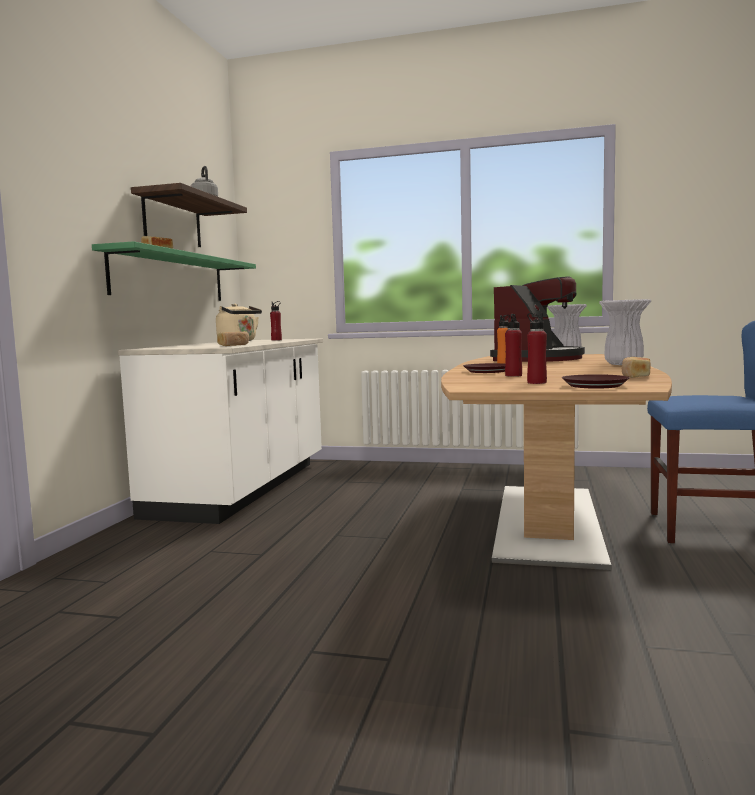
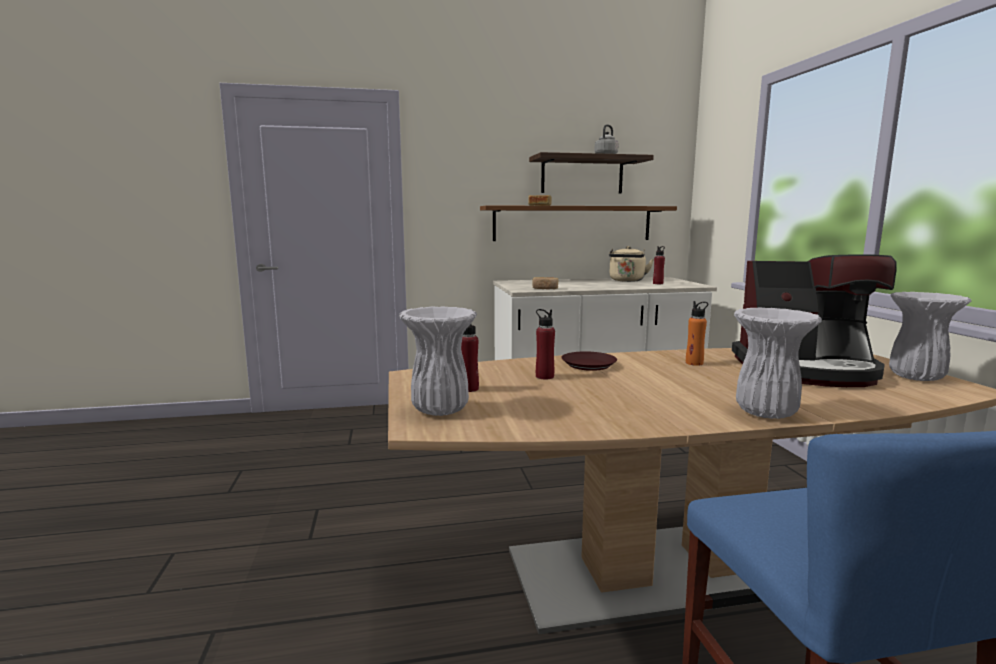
camera: 65 degrees right, 5 degrees up
(170, 277) = (572, 223): green shelf -> brown shelf
(595, 386) = (438, 410): brown plate -> white vase
(635, 376) = (562, 423): bread -> none

